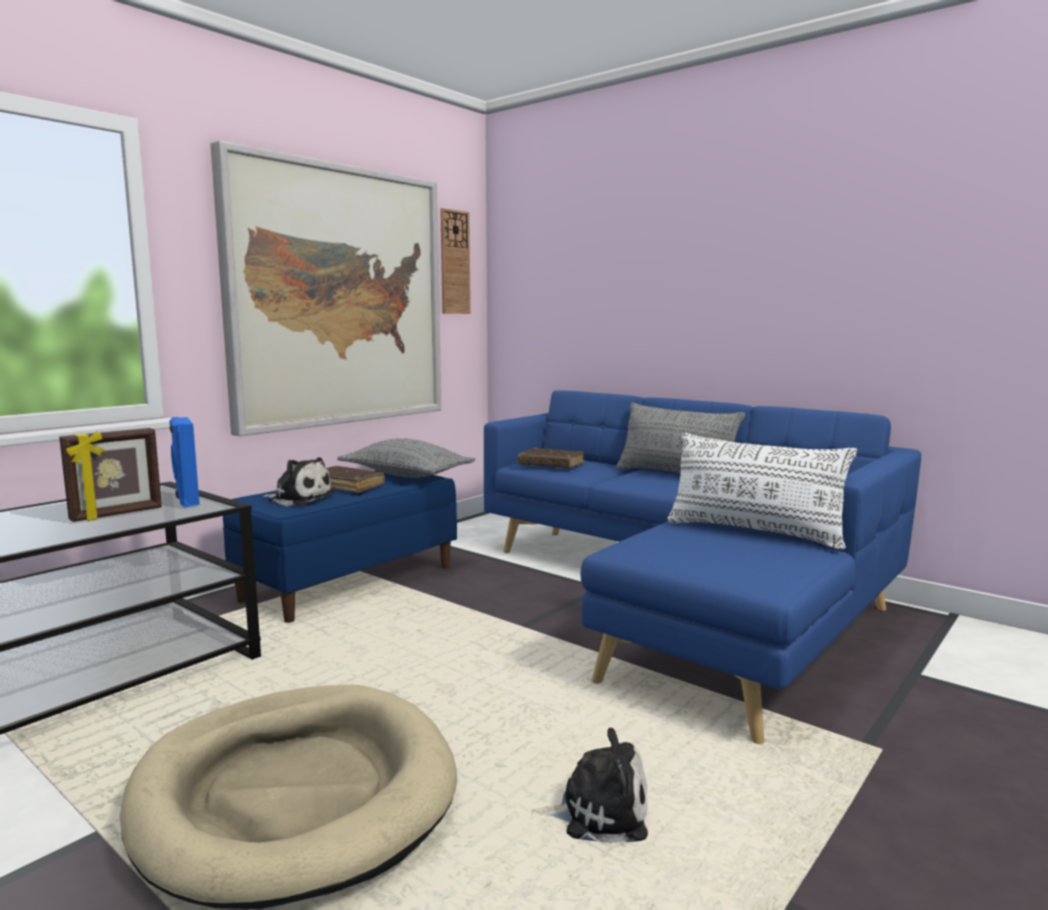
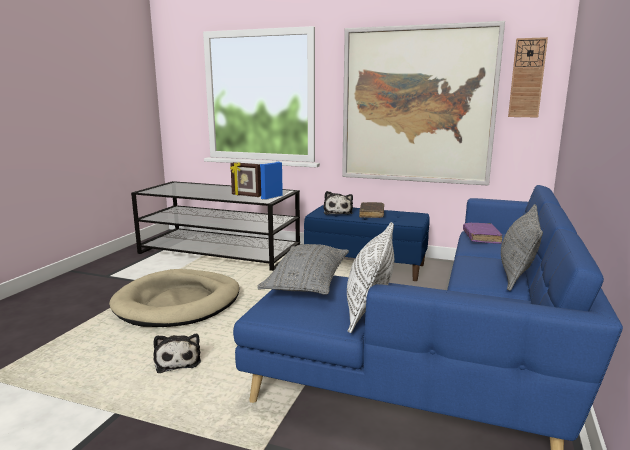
camera: 70 degrees right, 5 degrees up
(406, 475) = (412, 218): grey pillow -> grey pillow (307, 282)
(551, 465) = (481, 237): brown book -> purple book

